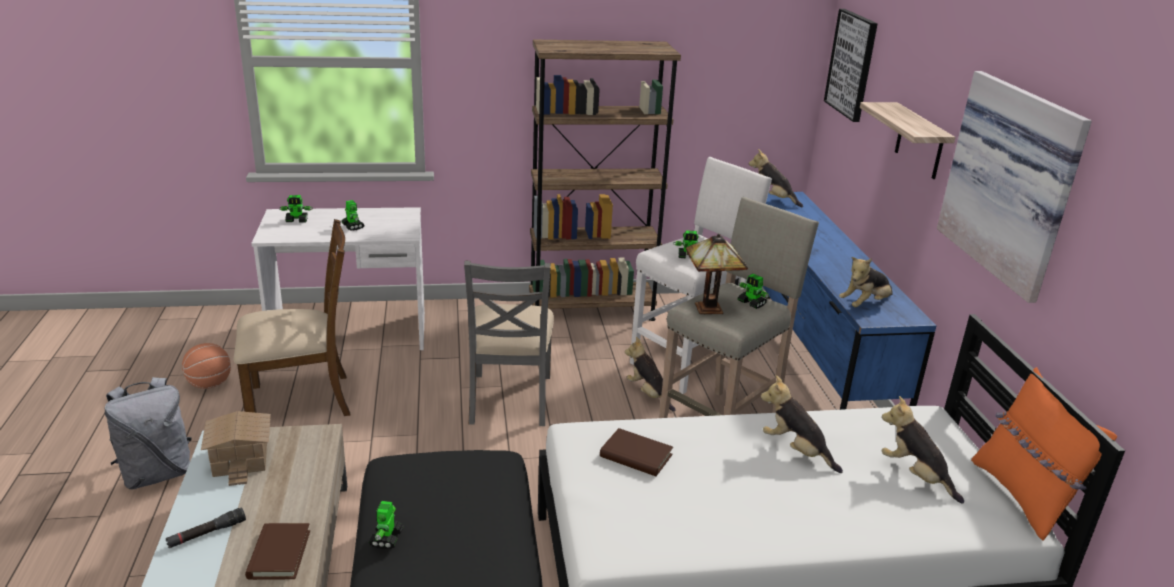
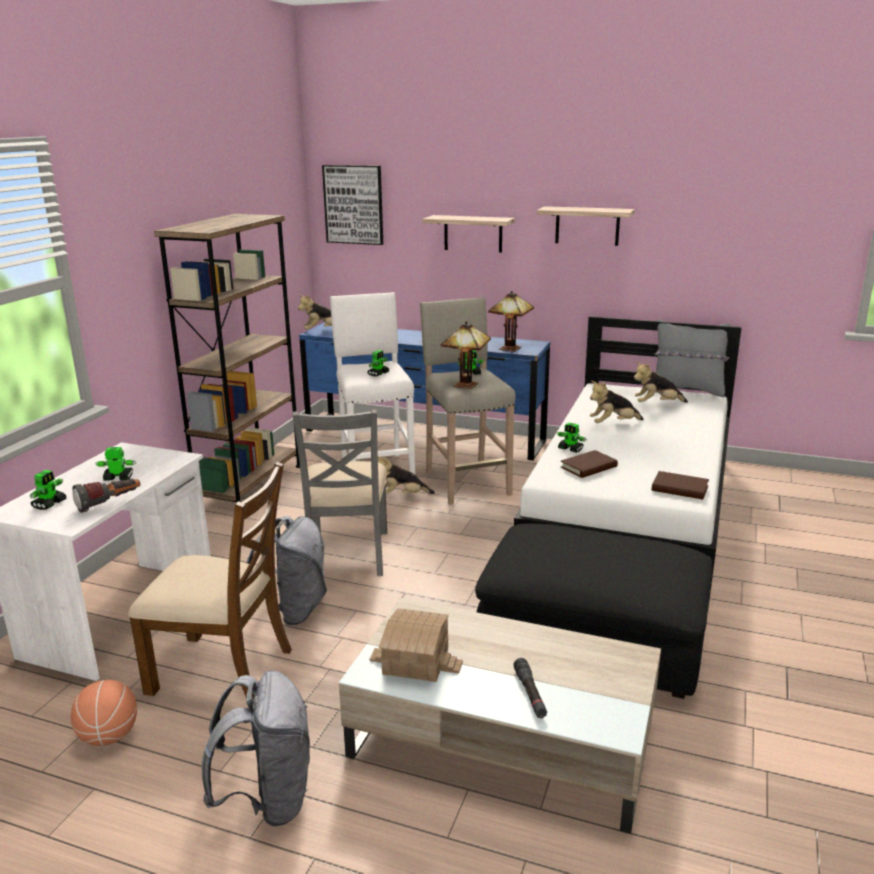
camera: 60 degrees left, 5 degrees down
(279, 554) = (583, 655): brown book -> brown book (679, 489)
(301, 400) = (223, 670): brown chair -> brown chair turned 90 degrees clockwise
(306, 238) = (109, 504): none -> flashlight
(386, 538) = (617, 584): toy robot -> toy robot (570, 449)
(398, 402) = (293, 610): none -> grey backpack
(509, 399) = (347, 554): grey chair -> grey chair turned 60 degrees clockwise
(865, 304) = (509, 348): plush toy -> table lamp
(1014, 181) = (587, 226): picture -> shelf
(1022, 497) = (687, 390): orange pillow -> grey pillow

